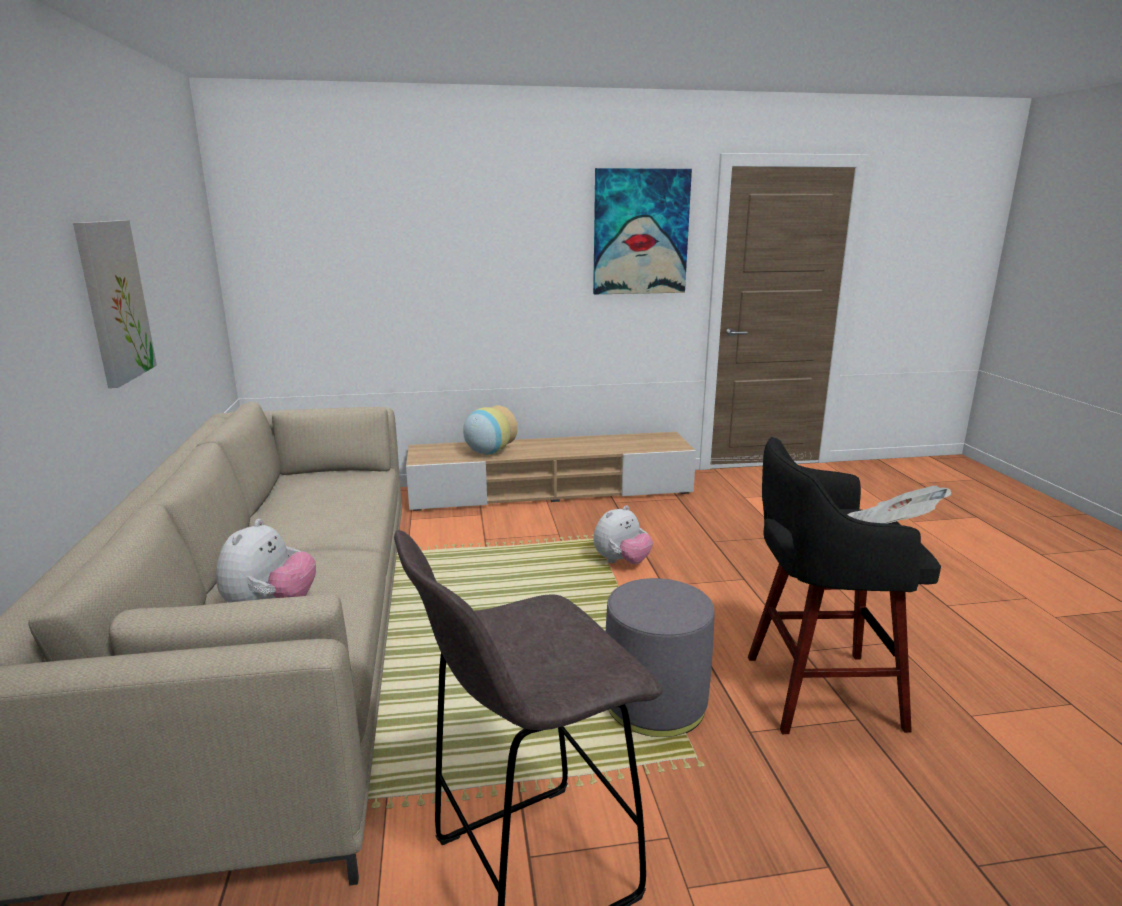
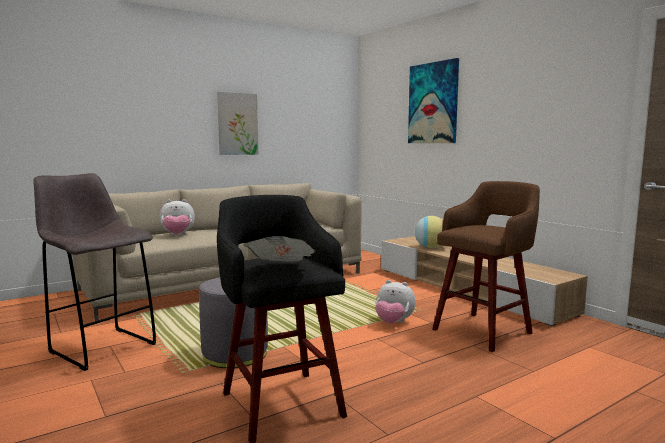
camera: 65 degrees right, 10 degrees down
(640, 232) = (565, 91): picture -> picture (433, 103)
(680, 524) = (484, 331): none -> brown stool

